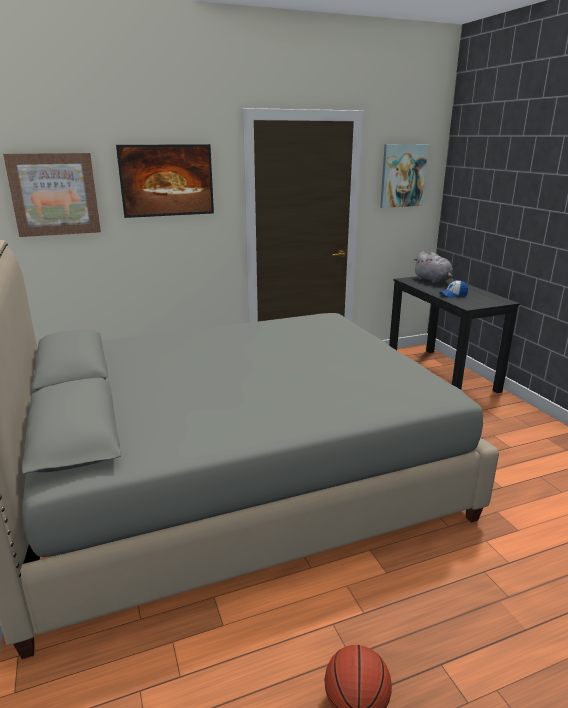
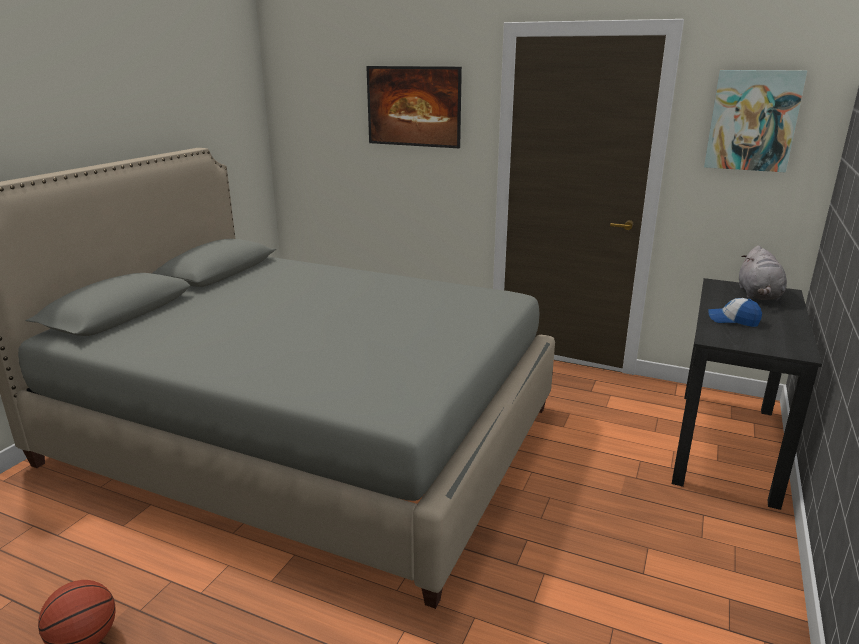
camera: 45 degrees right, 0 degrees up
(54, 194) = (314, 113): picture -> none

